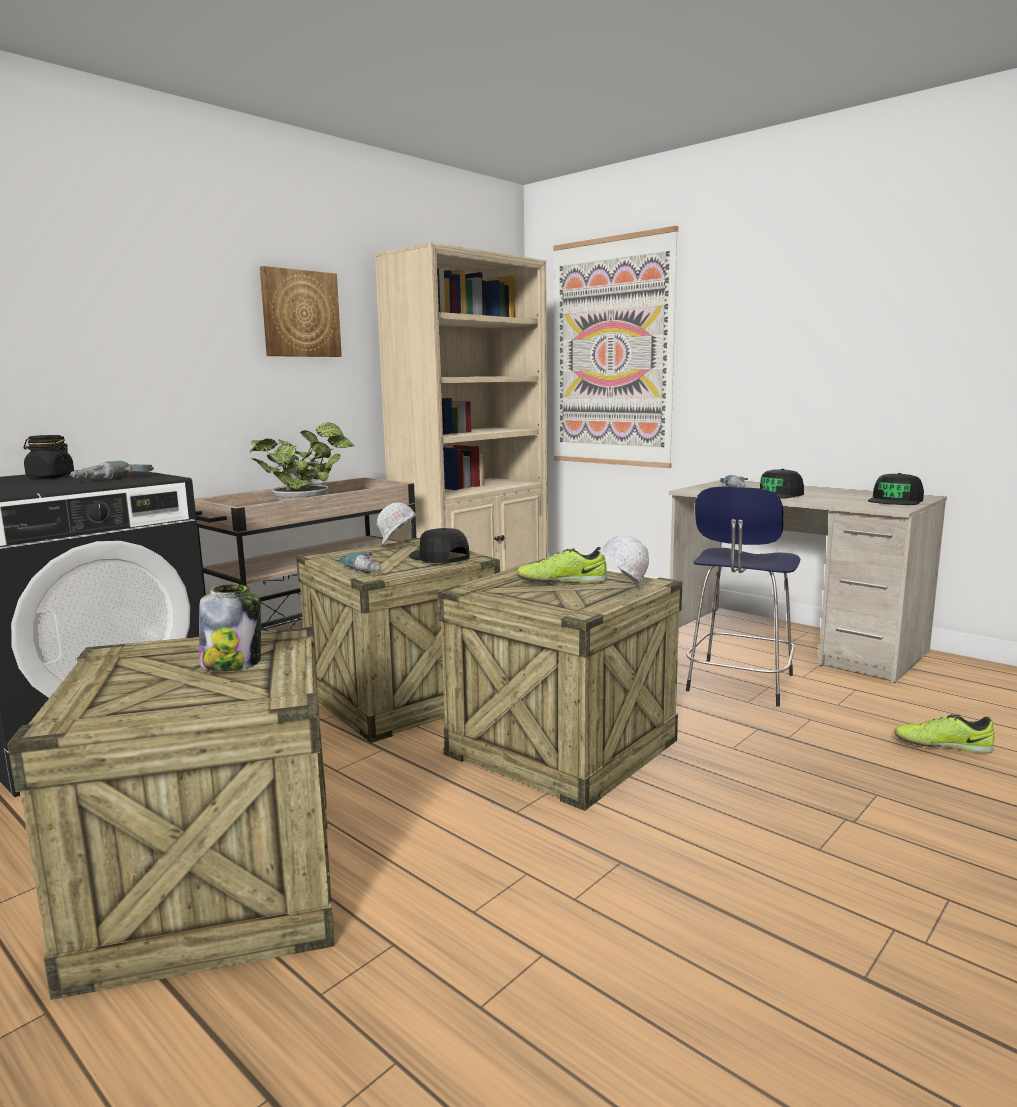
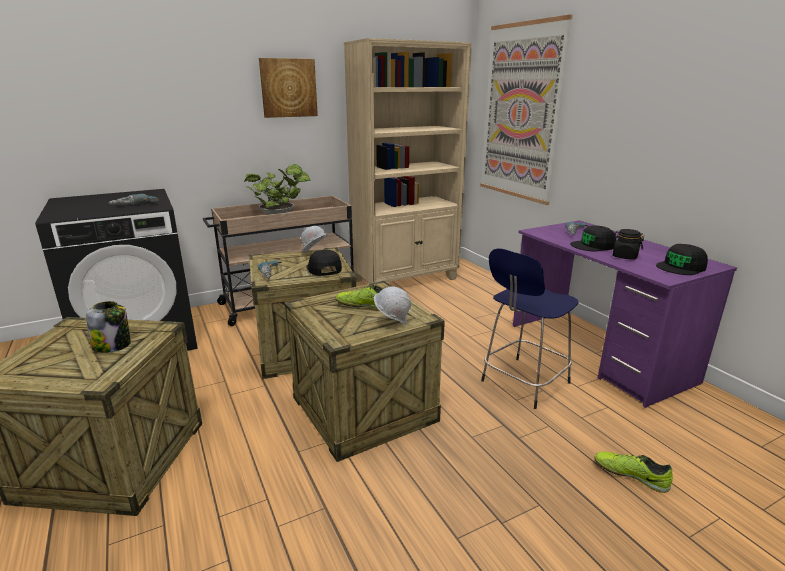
camera: 20 degrees right, 10 degrees up
(50, 476) = (115, 198): black jar -> black jar (624, 256)
(792, 641) = (597, 352): beige desk -> purple desk

